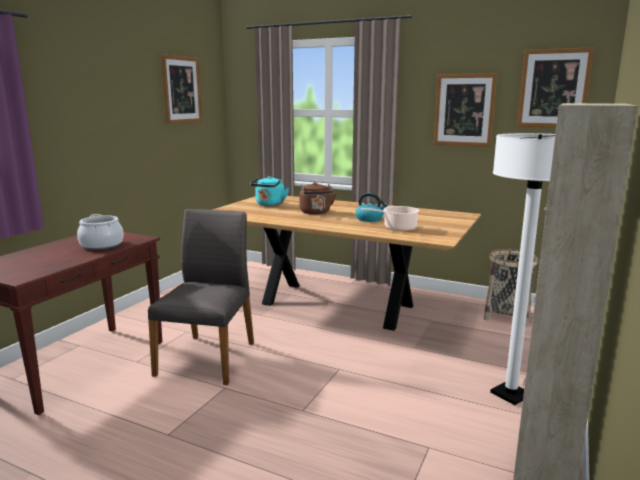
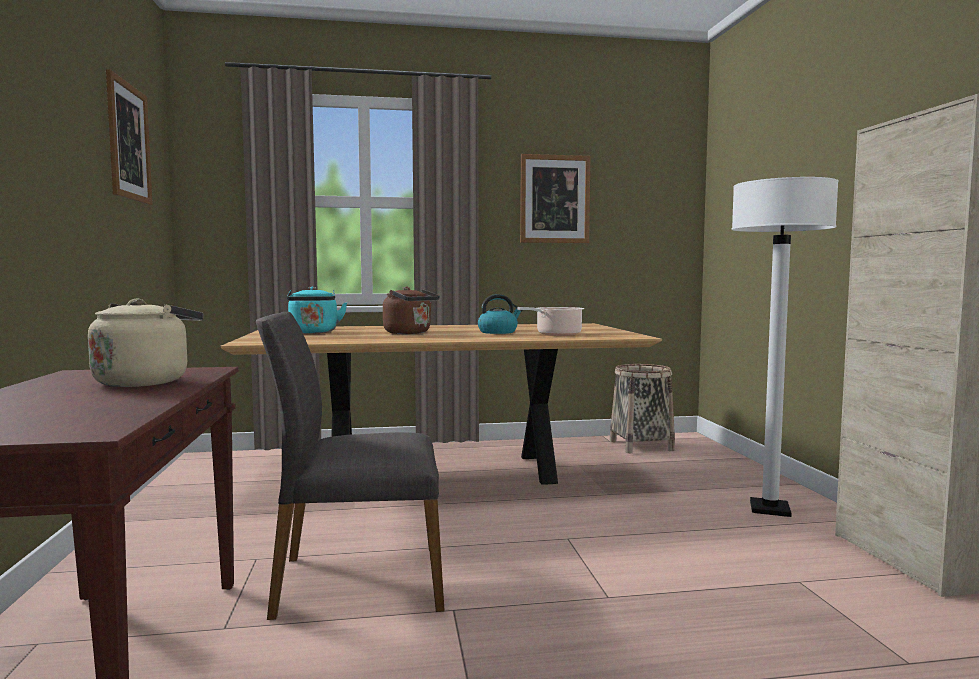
camera: 35 degrees left, 10 degrees down
(102, 245) = (145, 381): cooking pot -> beige kettle
(208, 357) = (357, 581): grey chair -> grey chair turned 75 degrees counterclockwise
(553, 88) = (649, 176): picture -> none

